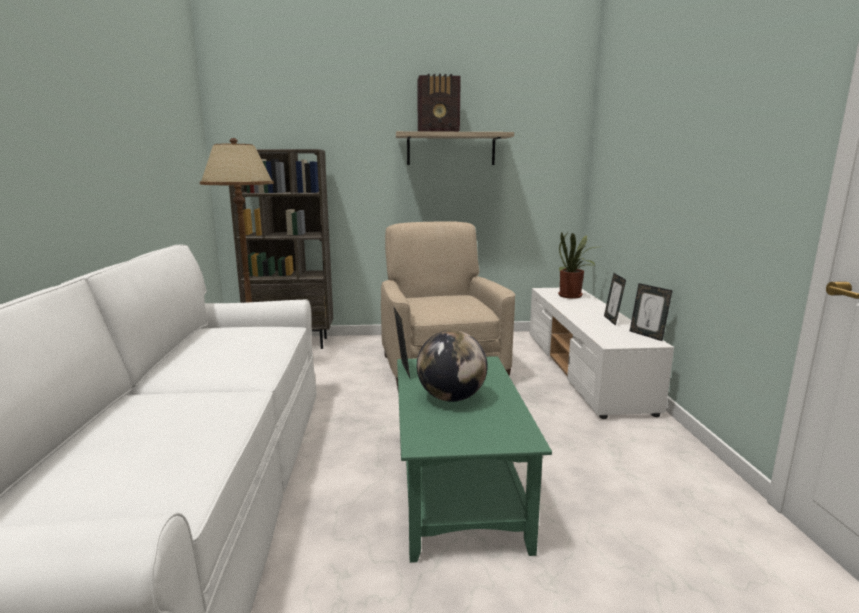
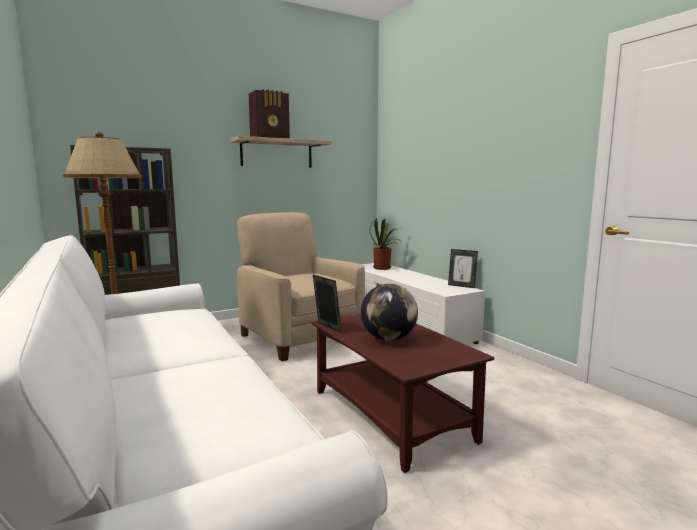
camera: 25 degrees left, 5 degrees down
(457, 486) = (389, 414): green coffee table -> brown coffee table
(612, 320) = (429, 280): picture frame -> none

